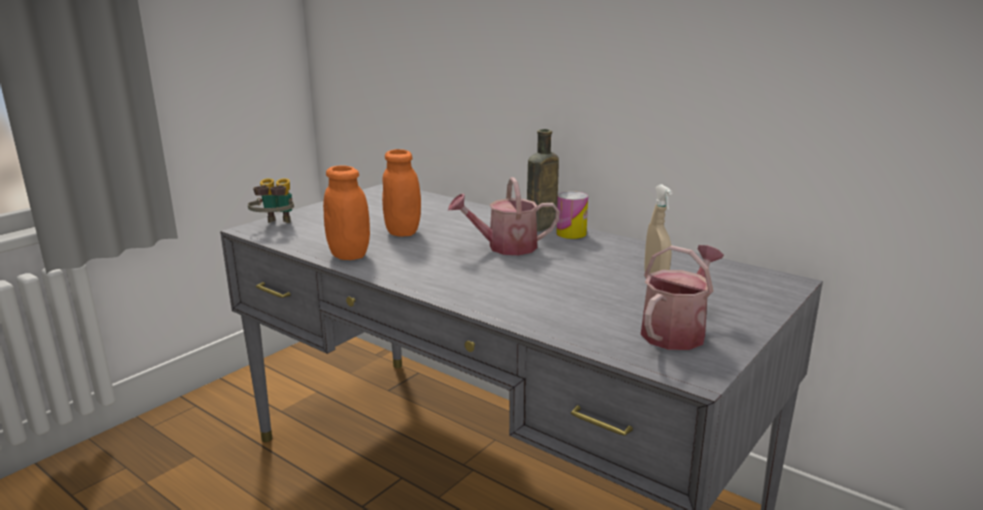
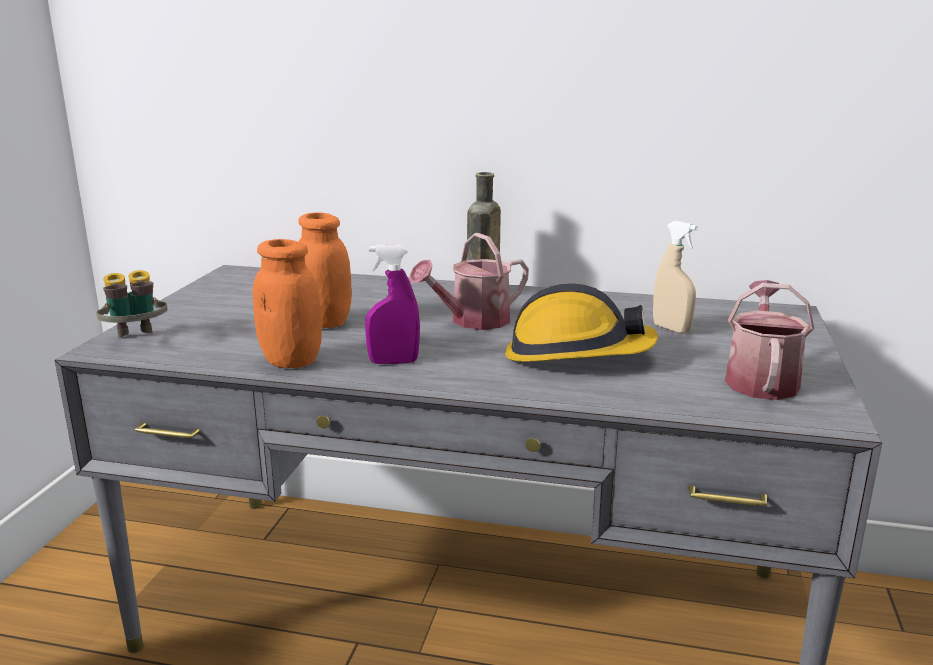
camera: 25 degrees left, 0 degrees up
(413, 267) = (393, 362): none -> purple spray bottle
(550, 285) = (576, 354): none -> hard hat
(571, 233) = (526, 295): can -> none

